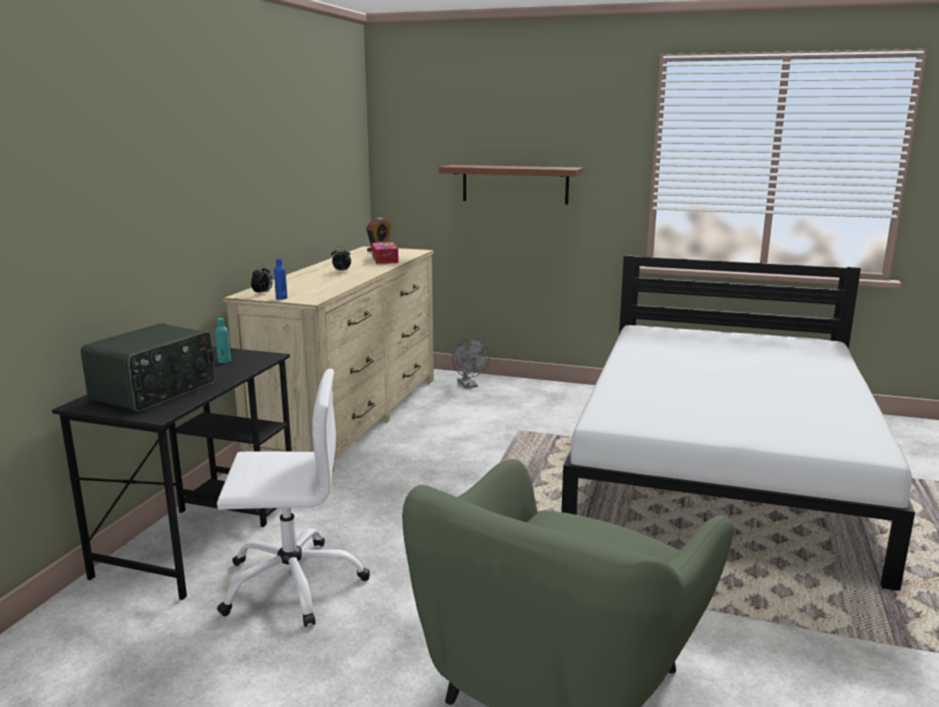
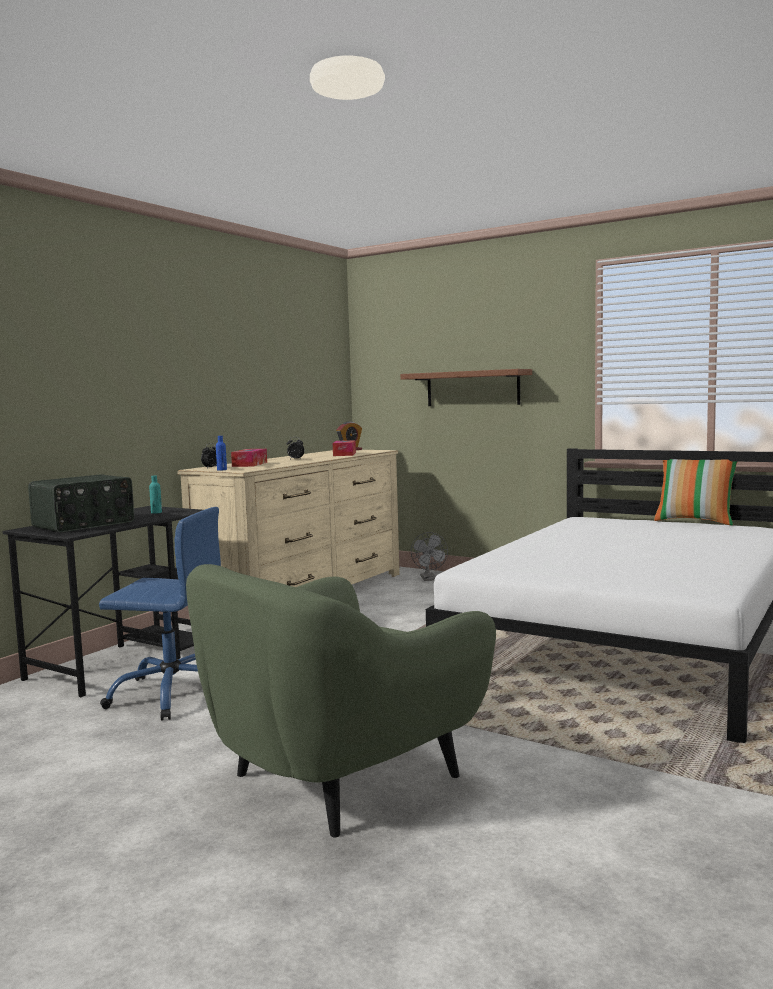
camera: 15 degrees right, 10 degrees down
(293, 583) = (173, 694): white office chair -> blue office chair
(300, 284) = (249, 464): none -> tissue box
(751, 331) = (695, 521): none -> pillow

